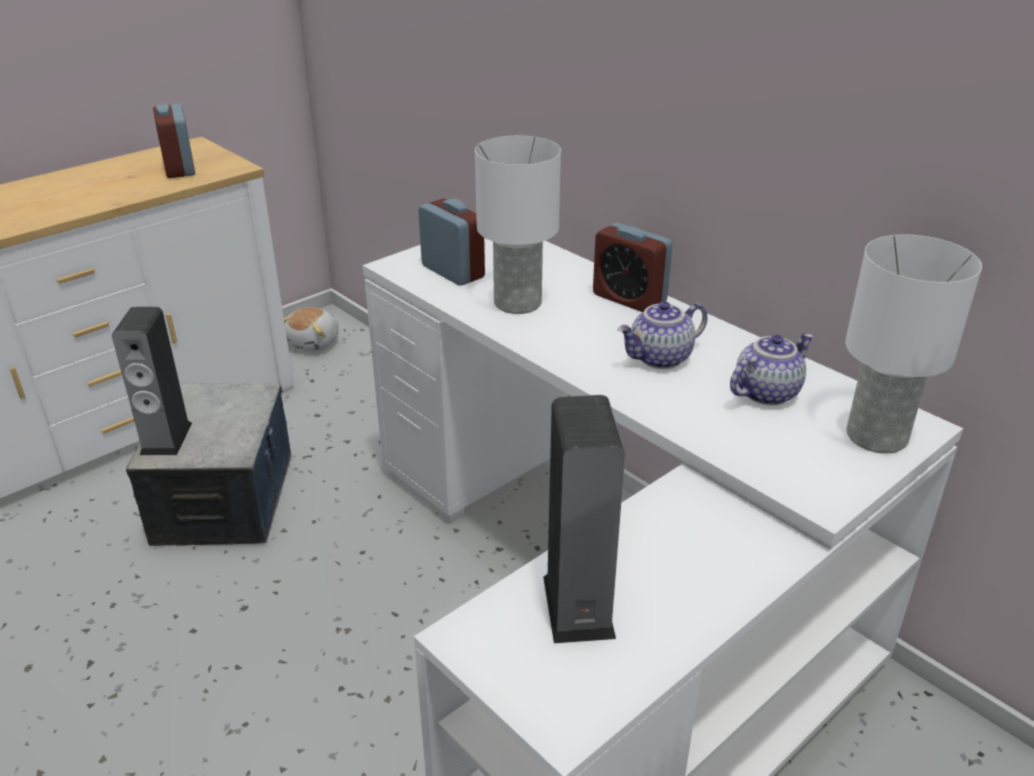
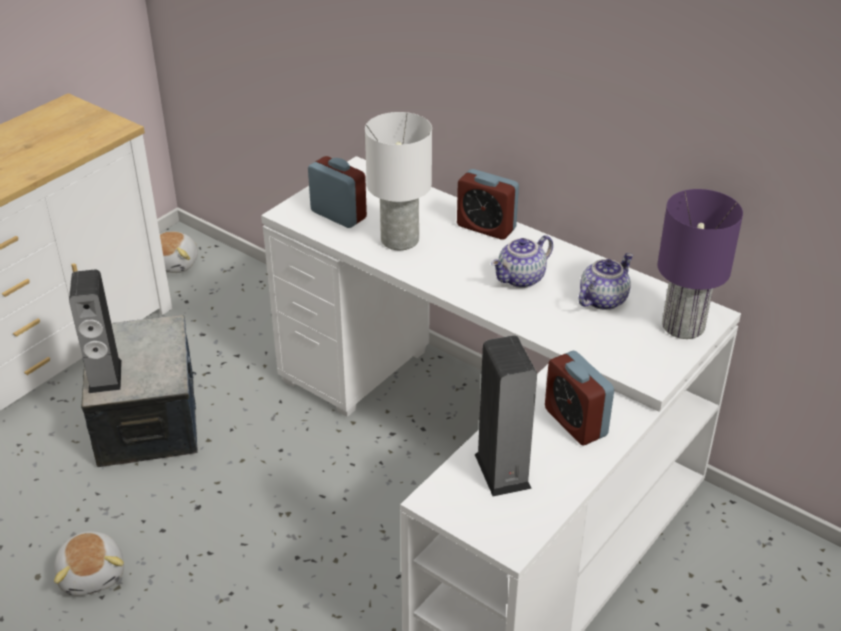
camera: 10 degrees left, 5 degrees up
(92, 674) = (93, 574): none -> plush toy
(179, 168) = (68, 133): alarm clock -> alarm clock (575, 422)
(876, 437) = (682, 327): white table lamp -> purple table lamp

